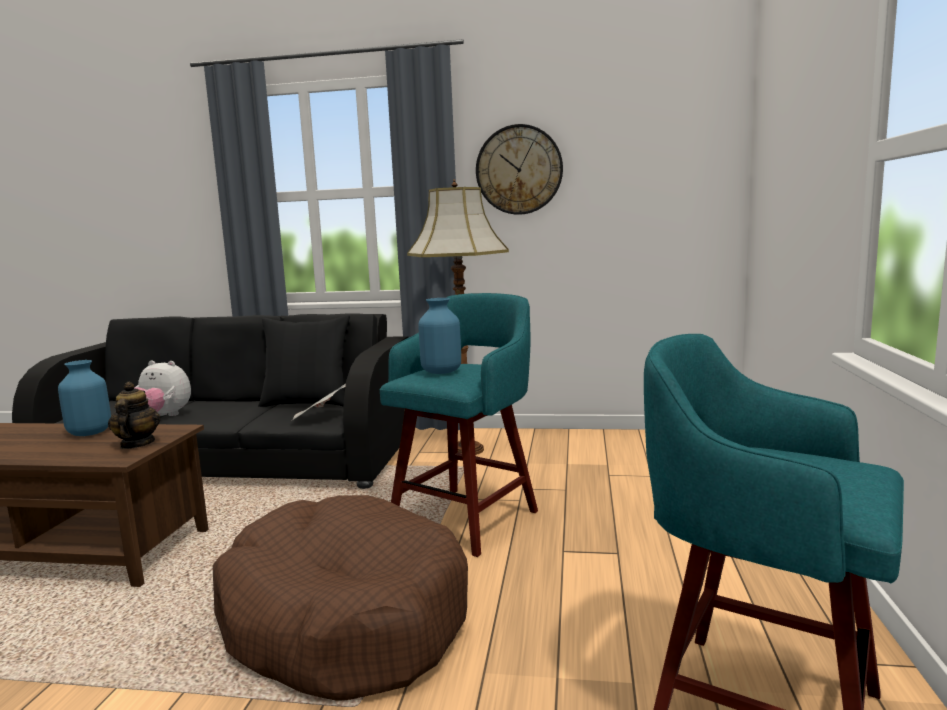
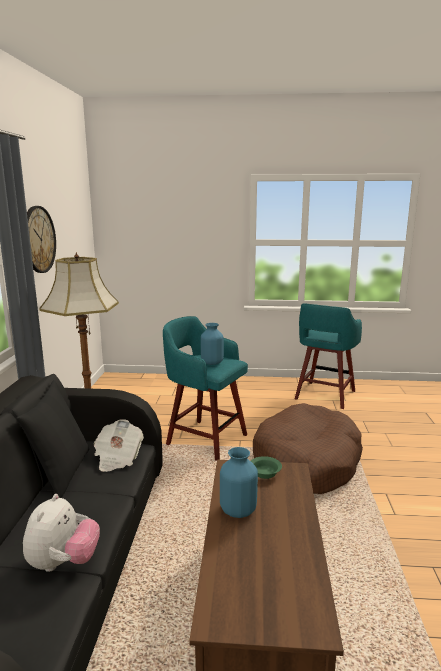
camera: 95 degrees left, 5 degrees up
(137, 444) = (265, 473): teapot -> green bowl

